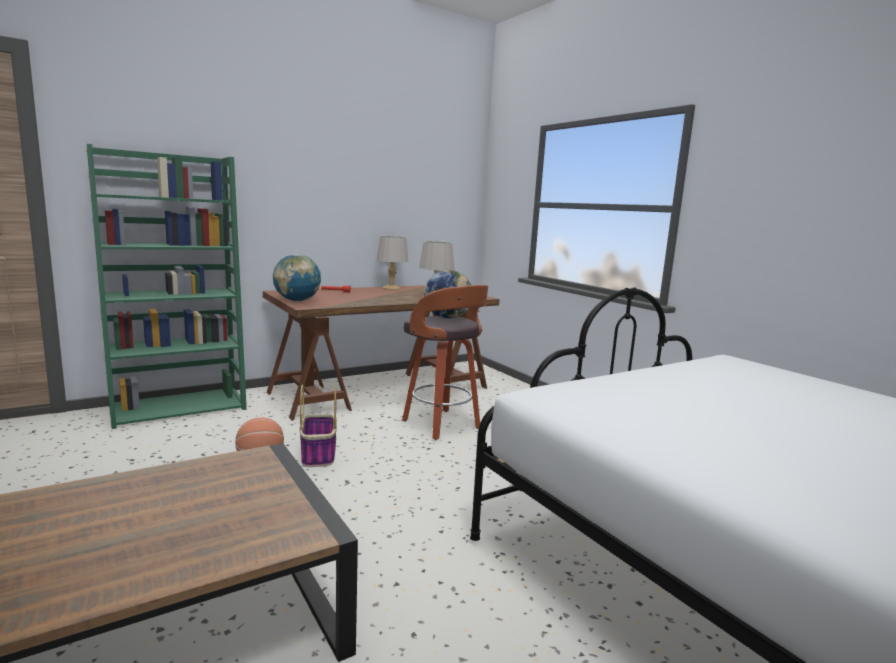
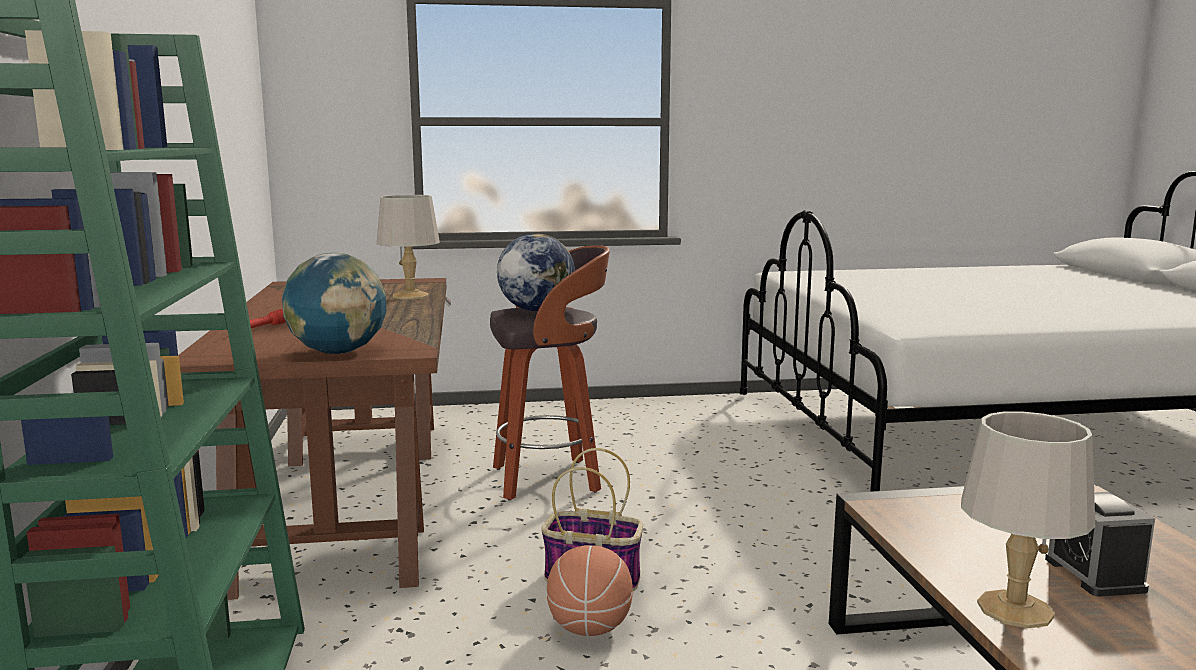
camera: 65 degrees left, 0 degrees up
(136, 524) = (1094, 574): none -> alarm clock
(391, 288) = (269, 303): grey table lamp -> grey table lamp (1013, 609)

